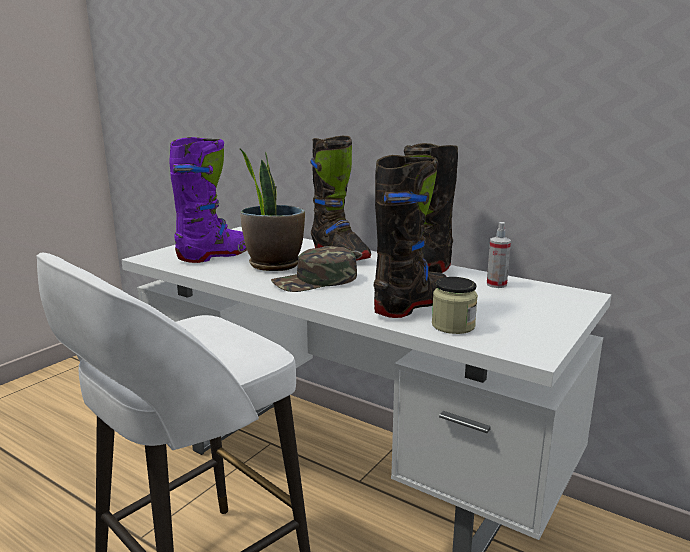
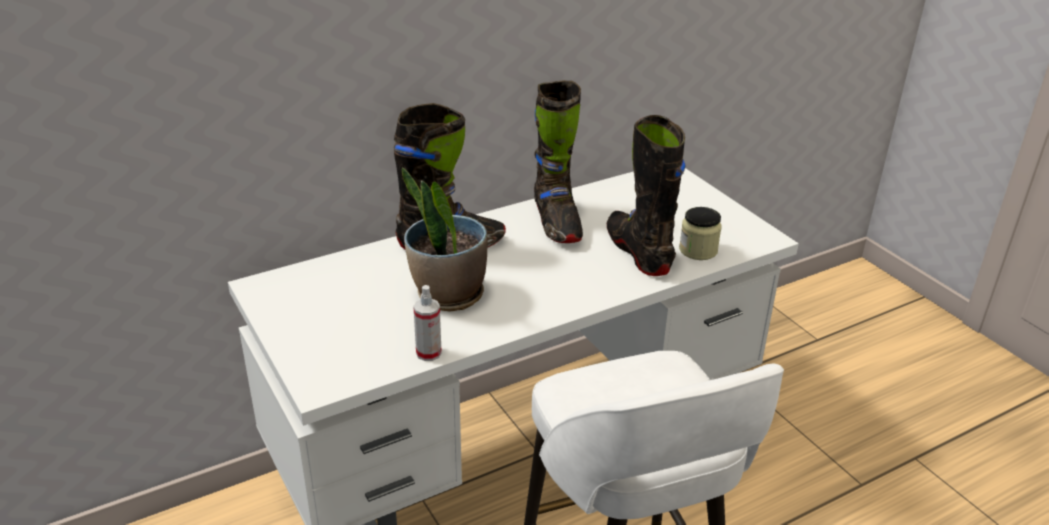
camera: 65 degrees left, 15 degrees up
(217, 255) = (367, 328): purple boot -> none
(315, 281) = (531, 284): green cap -> none
(496, 284) = (617, 196): spray bottle -> spray bottle (428, 353)

